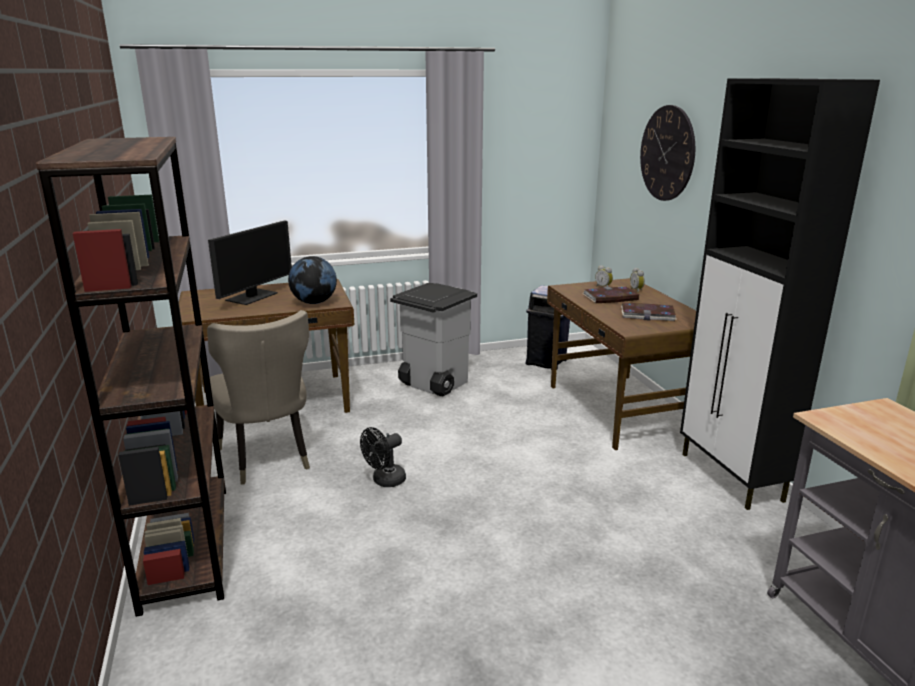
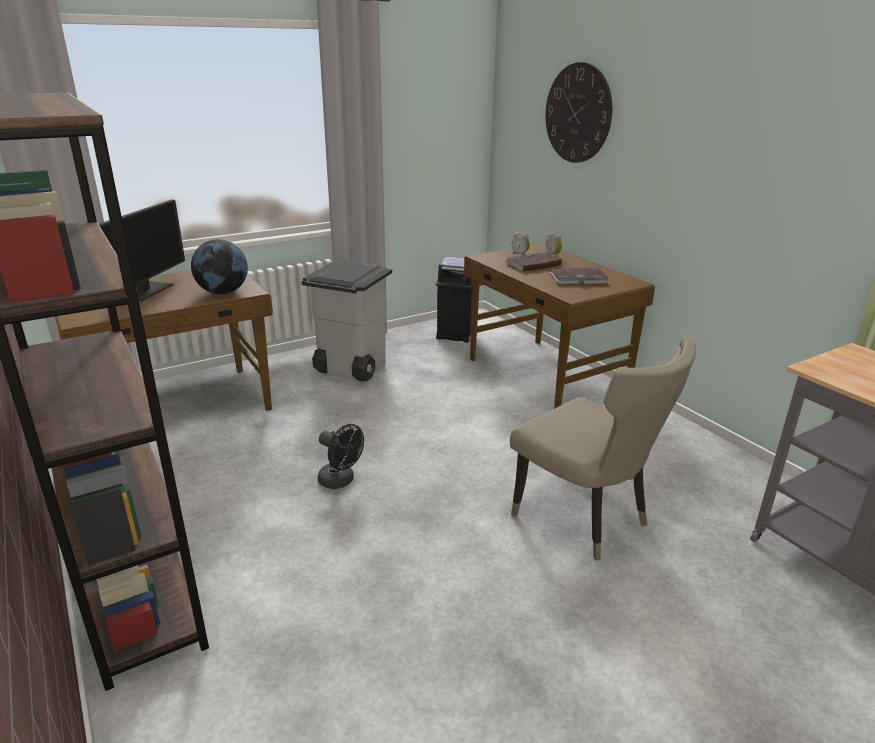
camera: 15 degrees left, 5 degrees up
(268, 459) = (198, 474): beige chair -> beige chair (586, 519)
(384, 481) = (340, 481): black fan -> black fan turned 90 degrees counterclockwise
(731, 478) = (671, 430): black cabinet -> none

